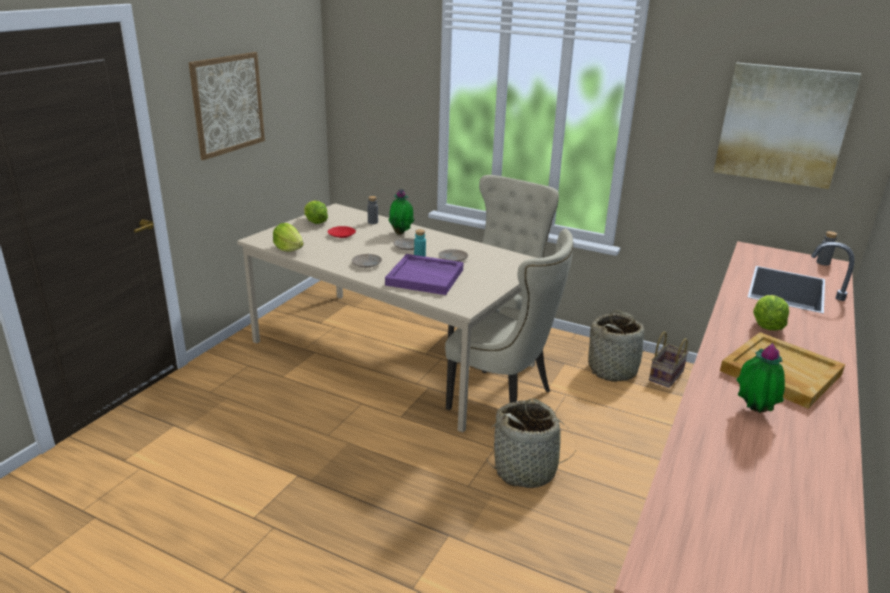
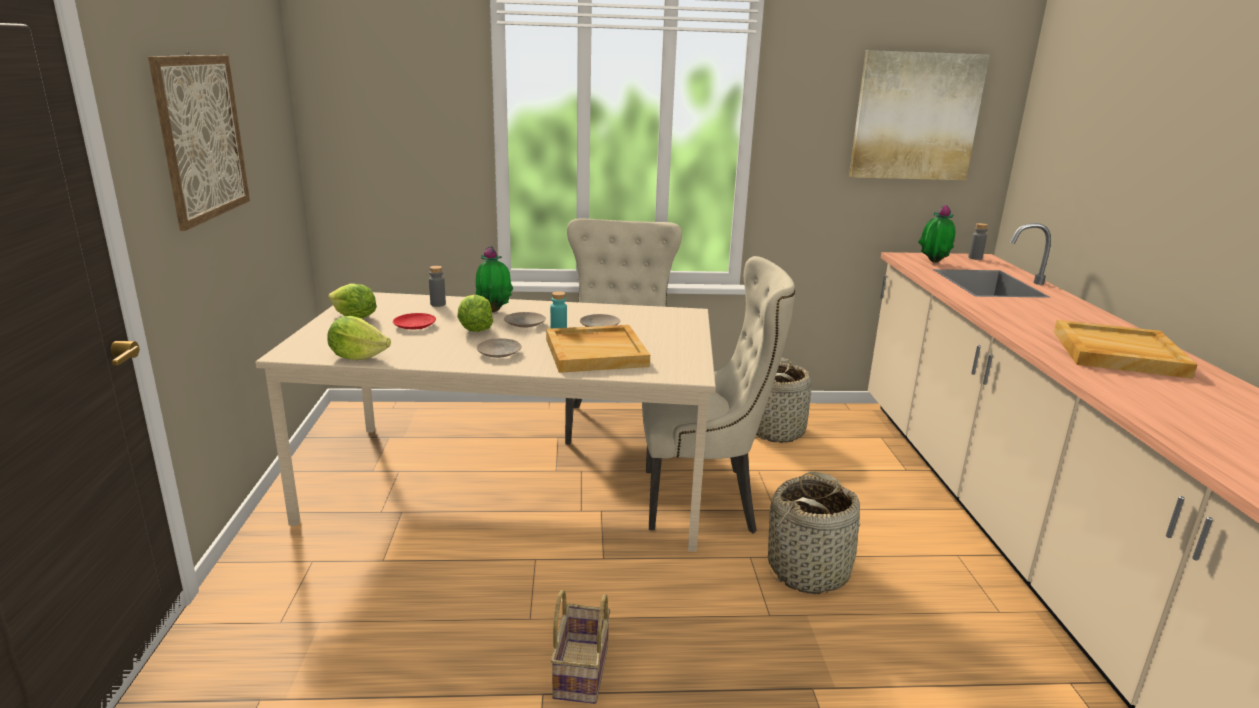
camera: 30 degrees left, 5 degrees down
(425, 277) = (596, 352): purple tray -> beige tray
(665, 375) = (827, 421): basket -> basket (580, 669)
(753, 412) = (1167, 394): potted plant -> potted plant (933, 263)
(766, 326) = (1034, 317): lettuce -> lettuce (475, 329)

